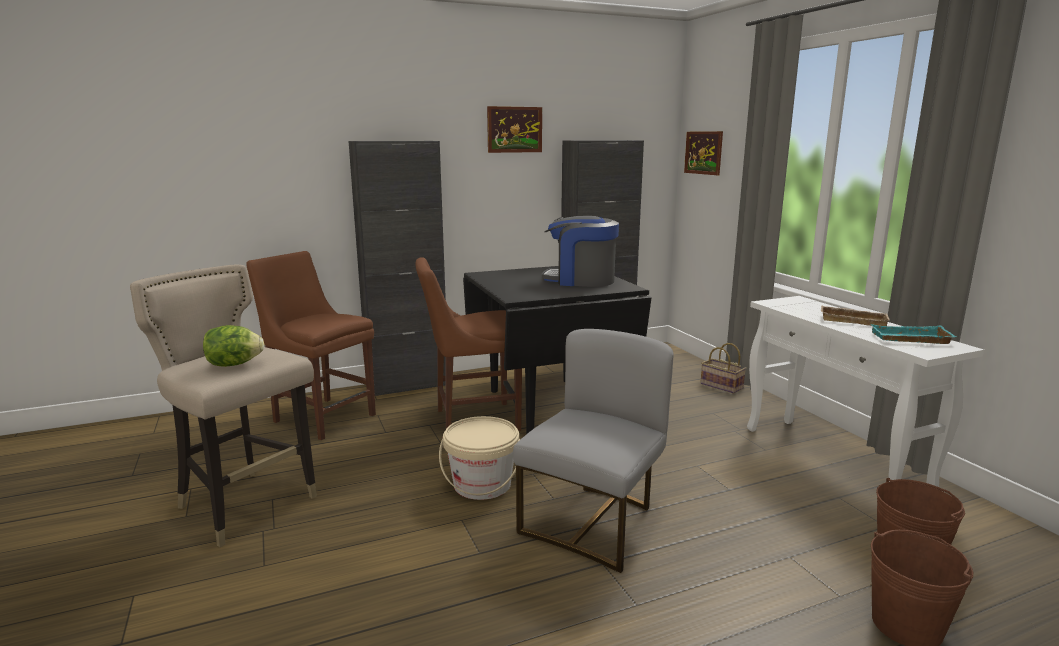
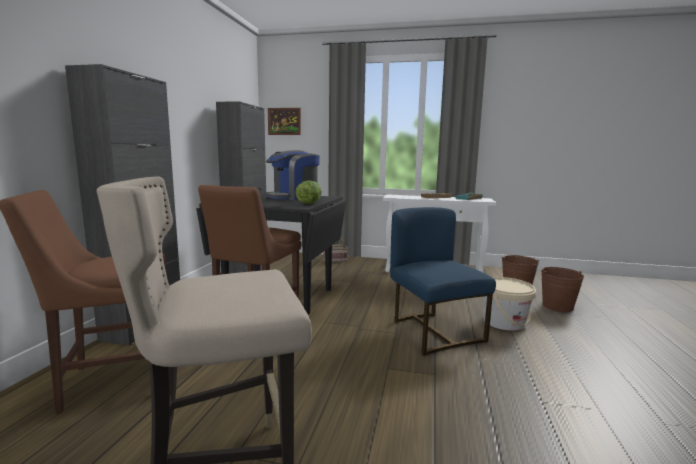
camera: 55 degrees left, 5 degrees down
(234, 364) = (251, 288): lettuce -> lettuce (309, 203)
(482, 485) = (351, 347): beige bucket -> beige bucket (504, 322)
(514, 129) = (187, 87): picture -> none
(593, 523) = (433, 331): grey chair -> blue chair

